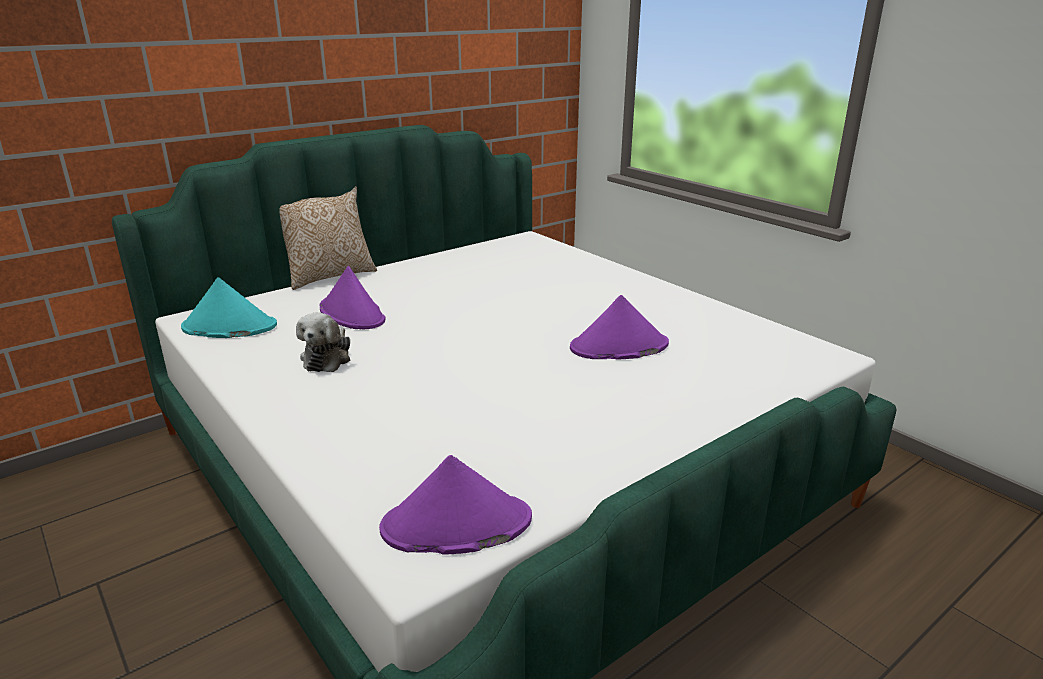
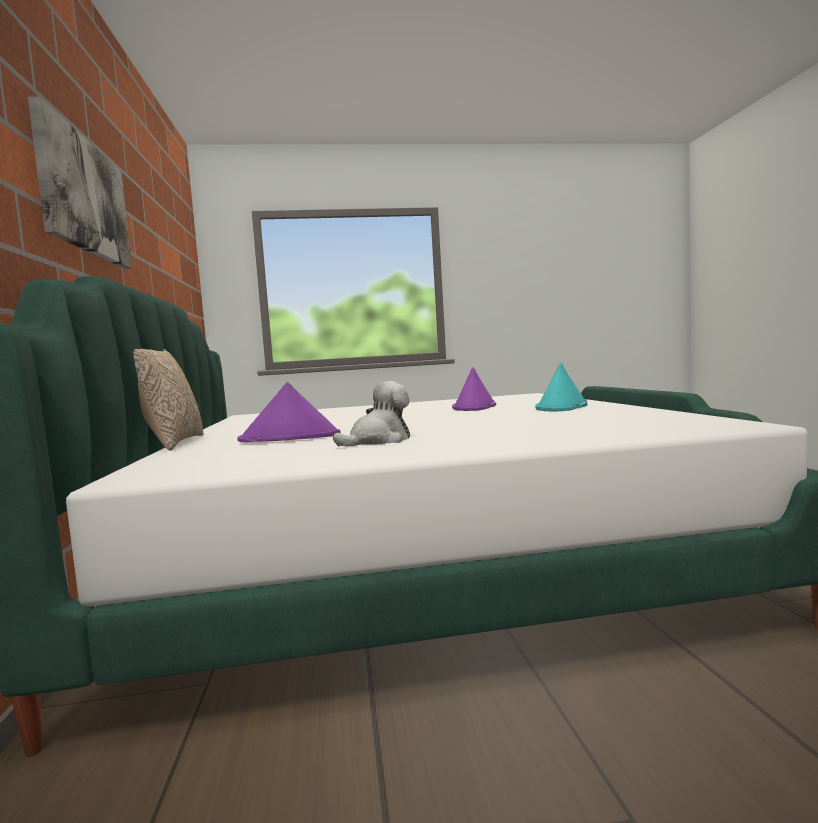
camera: 60 degrees left, 20 degrees down
(229, 327) = (212, 465): turquoise hat -> turquoise hat (561, 407)
(292, 58) = (83, 197): none -> picture
(327, 358) = (378, 441): plush toy -> plush toy turned 75 degrees counterclockwise
(456, 525) = (691, 421): purple hat -> none

